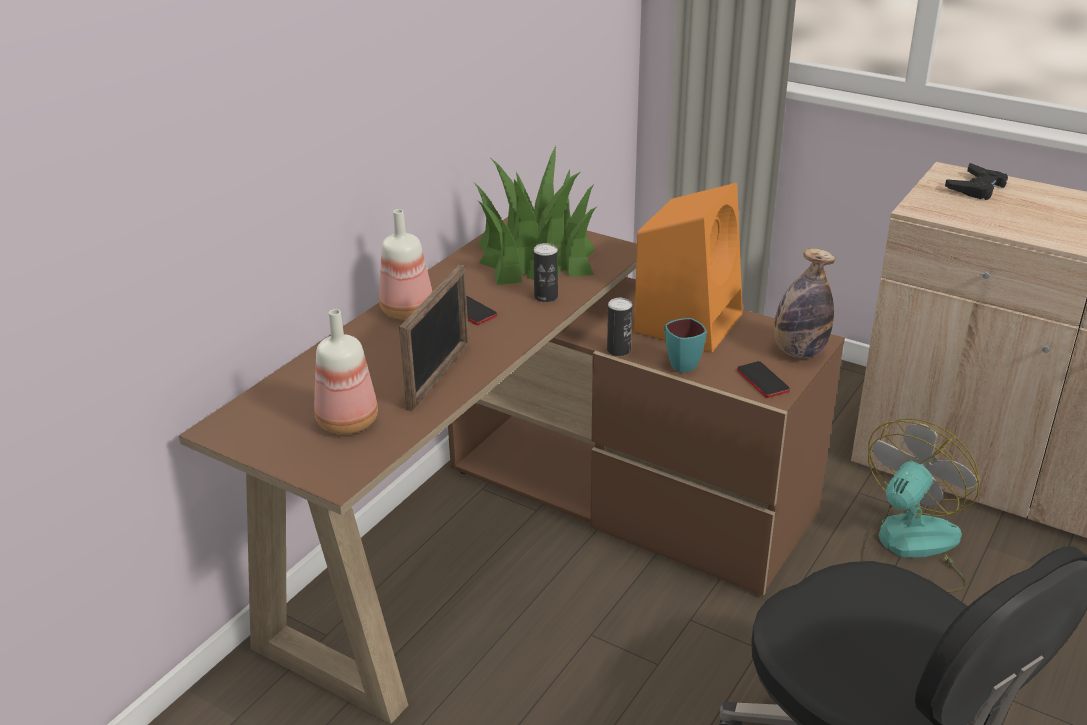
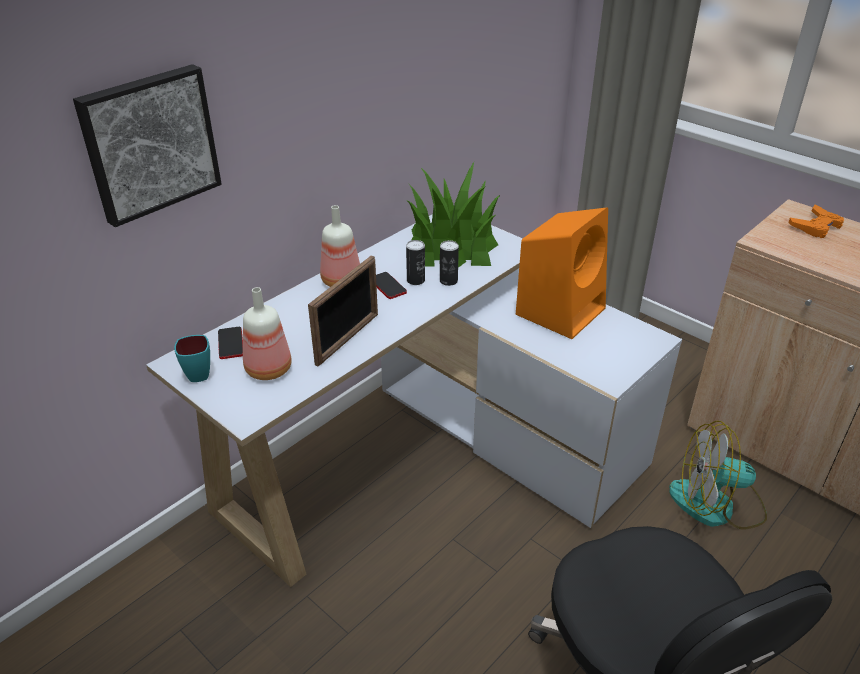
camera: 10 degrees right, 5 degrees up
(180, 135) = (149, 143): none -> picture
(530, 538) = (427, 454): brown desk -> white desk
(618, 350) = (499, 329): can -> can (415, 280)
(679, 363) = (543, 345): turquoise mug -> turquoise mug (198, 372)
(762, 381) = (605, 369): phone -> phone (230, 343)
(799, 352) = (641, 347): bottle -> none
(909, 548) = (716, 505): fan -> fan turned 135 degrees counterclockwise
(976, 188) = (816, 226): black game controller -> orange game controller

